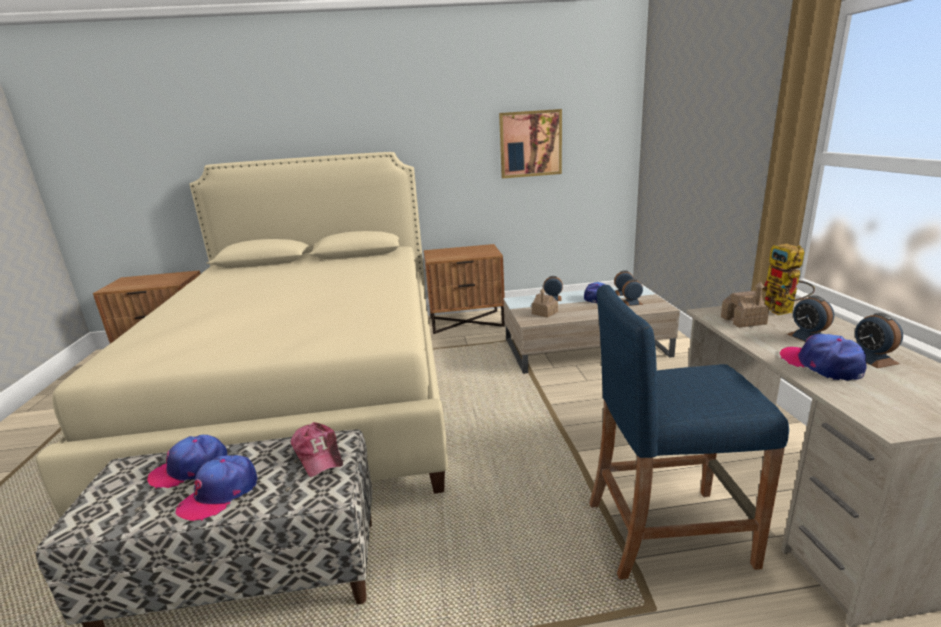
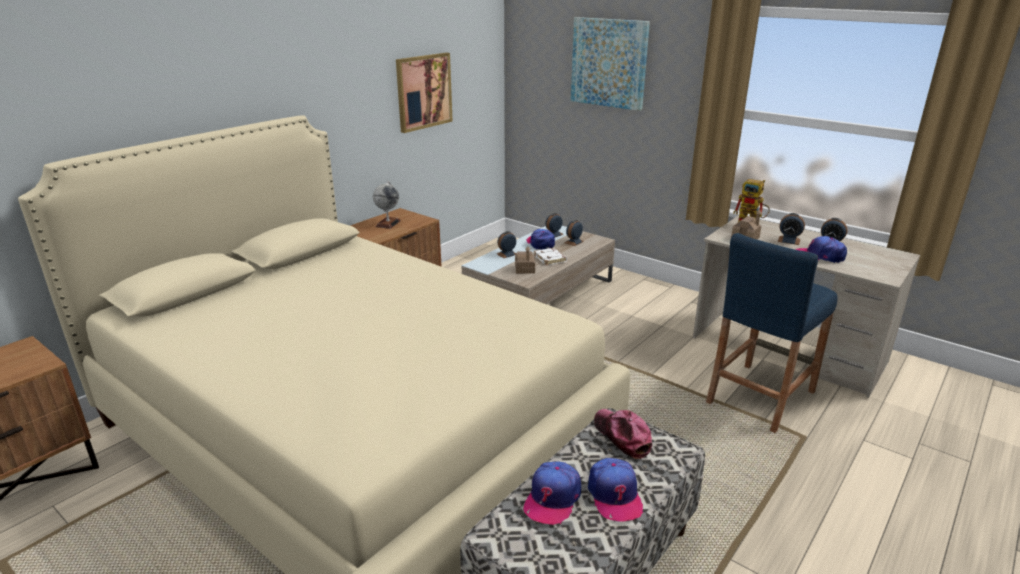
camera: 45 degrees left, 5 degrees up
(318, 455) = (622, 436): cap -> cap turned 135 degrees counterclockwise
(463, 251) = (388, 223): none -> globe
(583, 310) = (550, 259): none -> white book
(709, 109) = (609, 63): none -> picture

